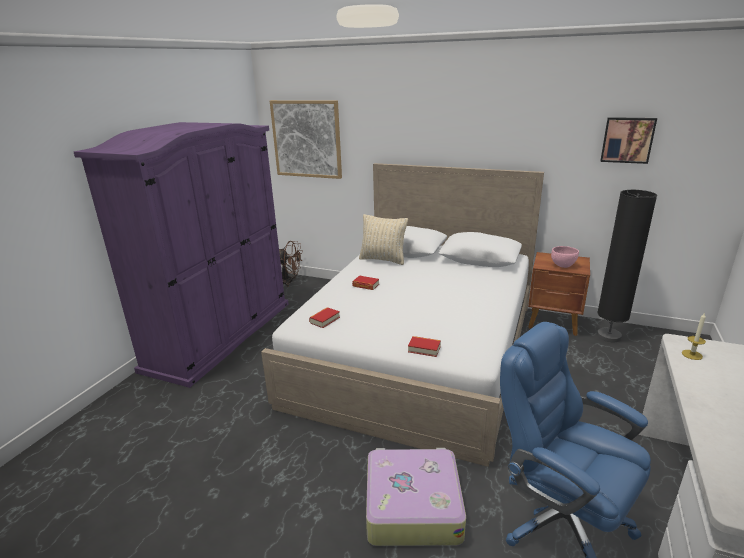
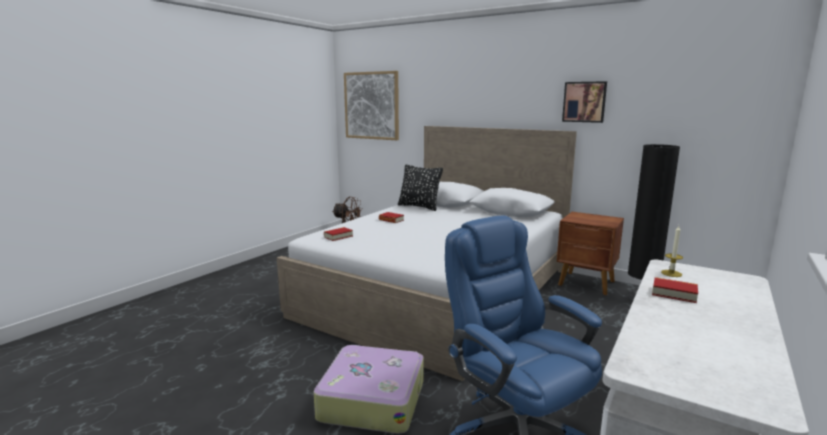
camera: 10 degrees right, 10 degrees down
(220, 334) = (268, 264): purple wardrobe -> none
(383, 259) = (419, 207): beige pillow -> black pillow
(424, 349) = (414, 259): book -> book (674, 294)
(563, 265) = (591, 221): pink bowl -> none
(627, 140) = (655, 99): picture -> picture (584, 102)

